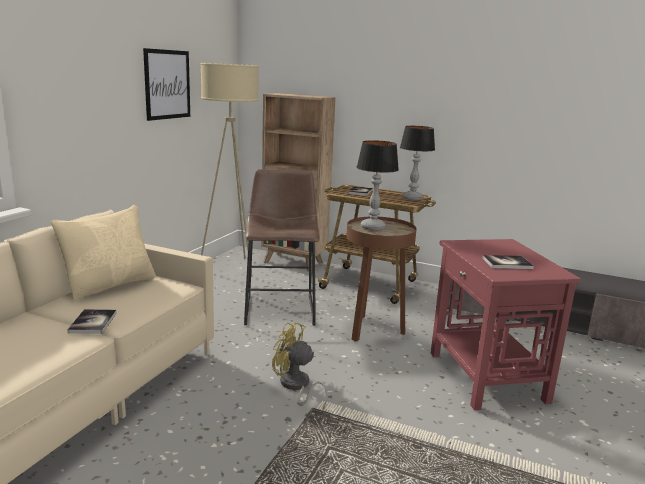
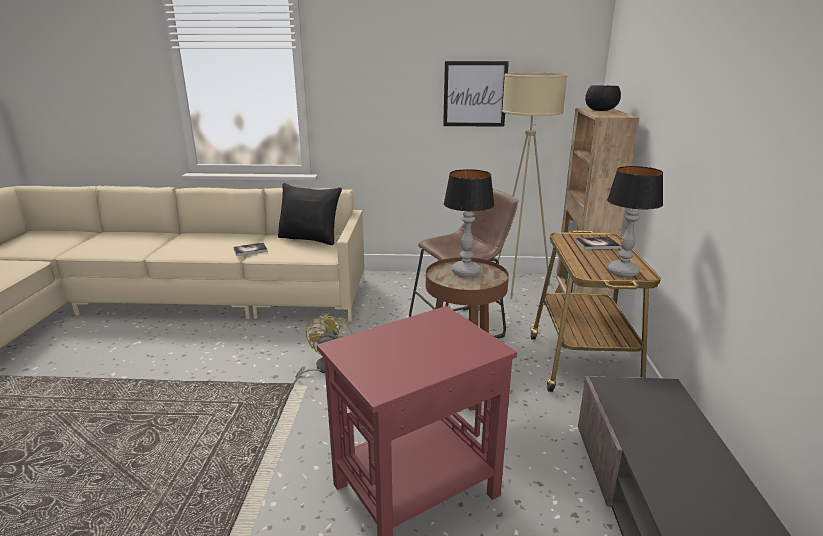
camera: 70 degrees right, 5 degrees up
(111, 285) = (310, 239): beige pillow -> black pillow
(291, 94) = (601, 110): none -> black bowl
(507, 263) = (389, 350): book -> none

